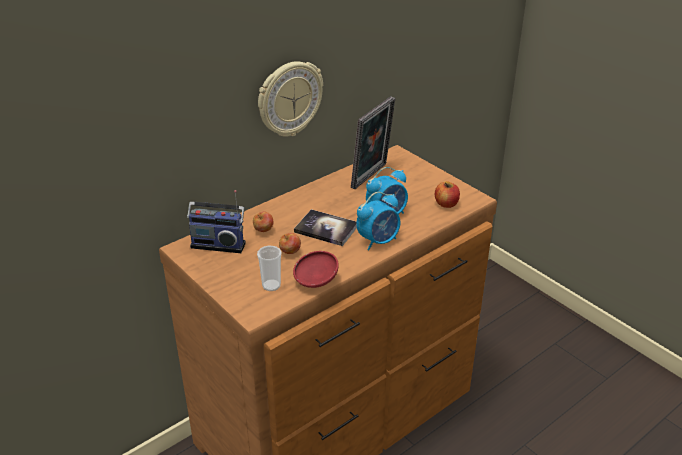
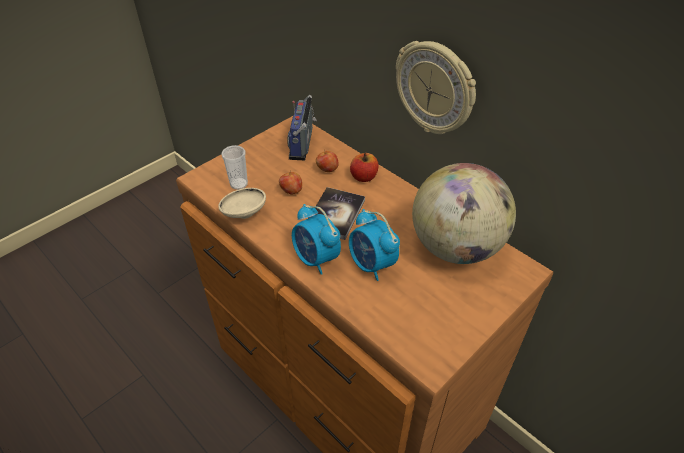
camera: 85 degrees right, 10 degrees up
(315, 281) = (244, 213): red bowl -> beige bowl
(372, 177) = (456, 247): picture frame -> globe
(446, 204) = (408, 328): apple -> apple (364, 177)

